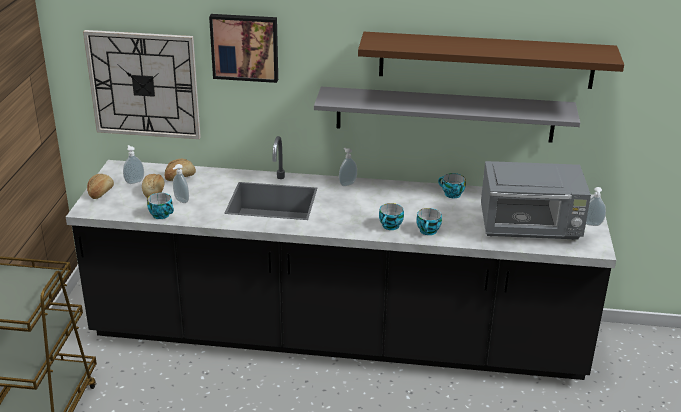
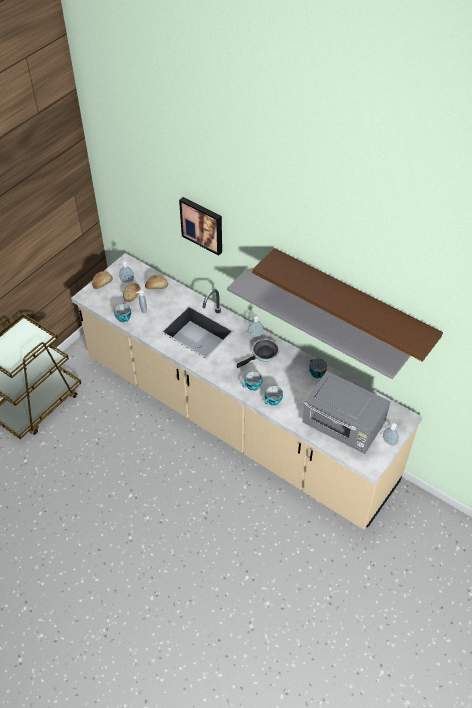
camera: 30 degrees right, 20 degrees up
(144, 84) = (145, 220): wall clock -> none
(338, 335) = (236, 420): black counter -> beige counter
(374, 197) = (263, 354): none -> frying pan

